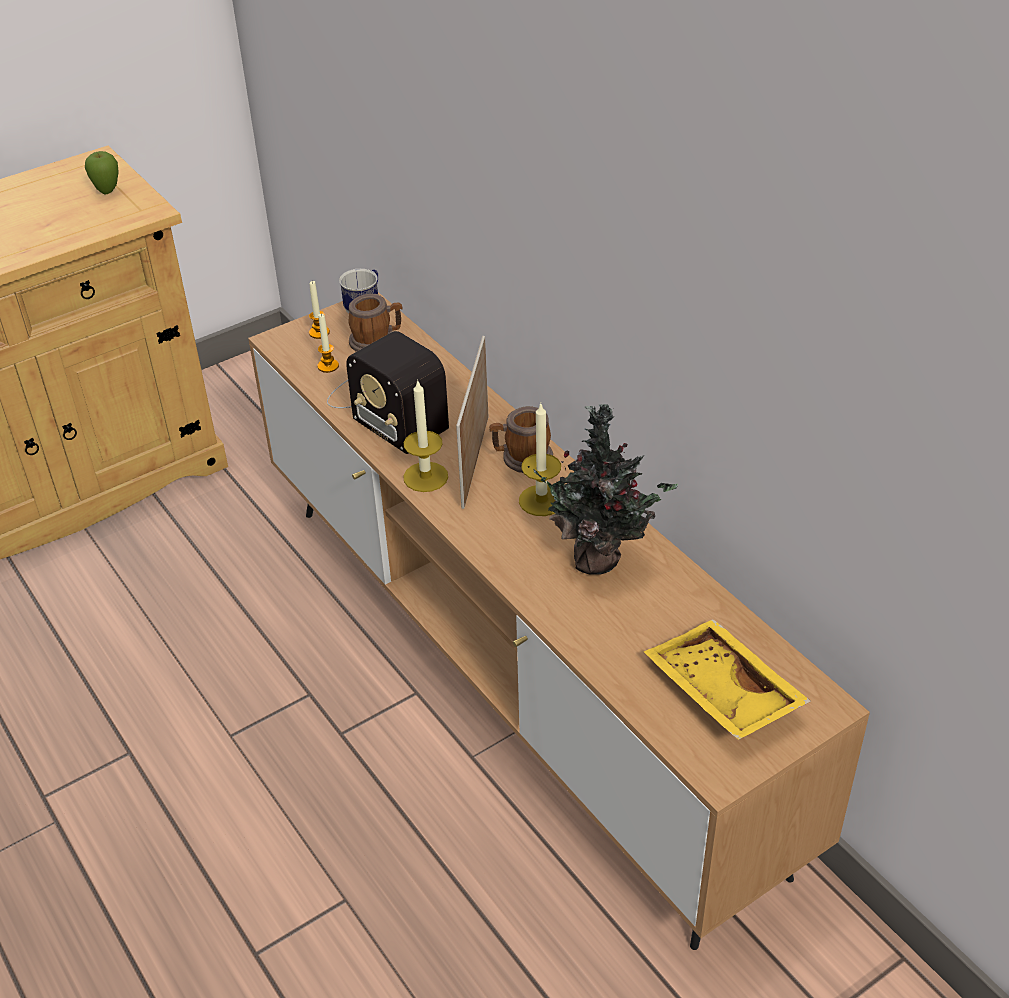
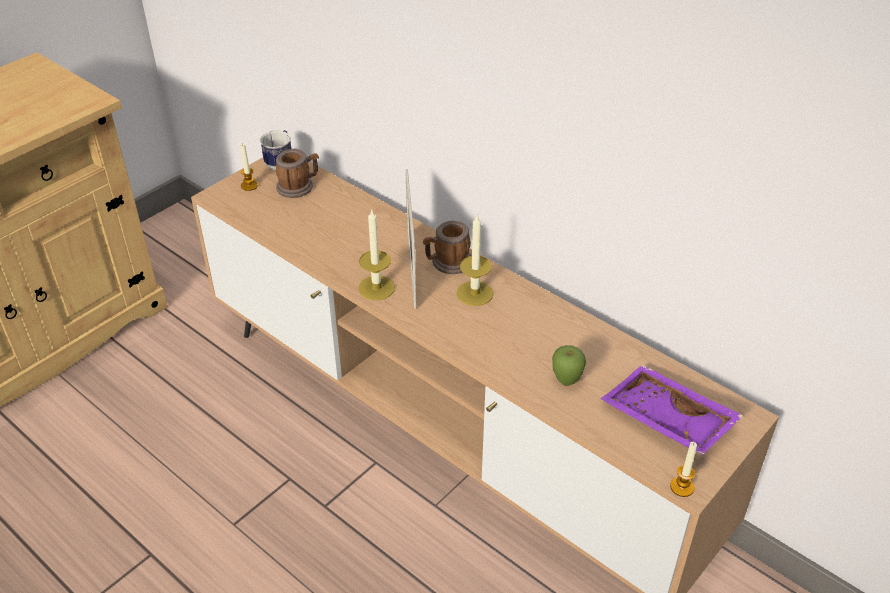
camera: 15 degrees left, 0 degrees up
(107, 191) = (50, 89): apple -> apple (566, 381)
(328, 366) = (266, 211): candle -> candle (682, 487)
(385, 407) = (324, 237): radio -> none
(600, 558) = (537, 332): potted plant -> none
(720, 693) = (666, 421): yellow tray -> purple tray

